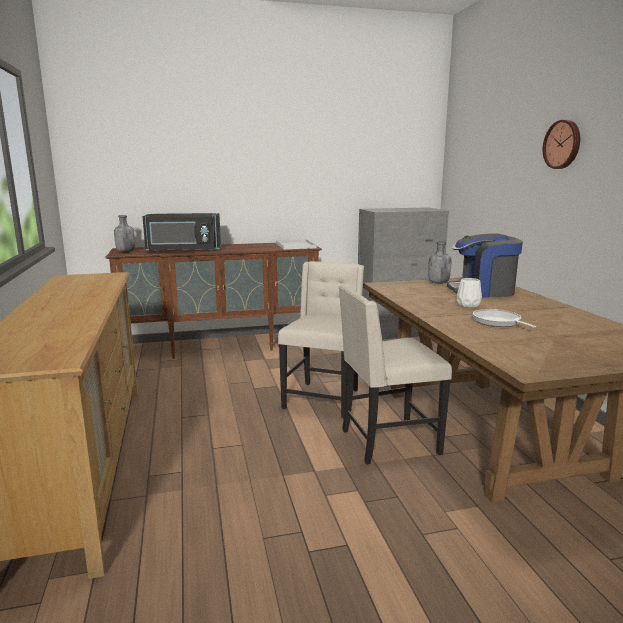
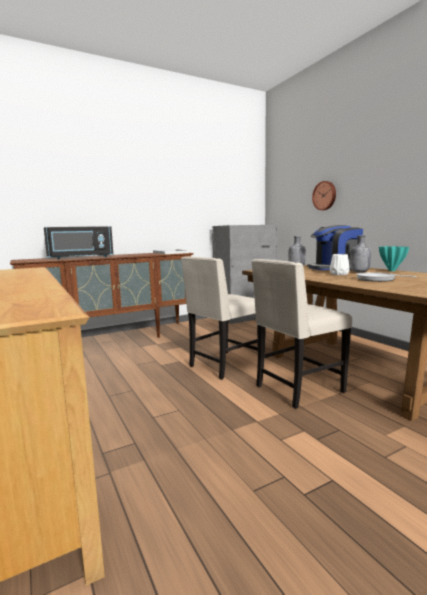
camera: 15 degrees left, 5 degrees down
(125, 251) = (26, 260): grey bottle -> grey bottle (358, 272)
(323, 399) = (223, 365): beige chair -> beige chair turned 135 degrees counterclockwise
(551, 304) = (391, 270): none -> turquoise vase
(563, 144) = (372, 164): wall clock -> wall clock (325, 195)

